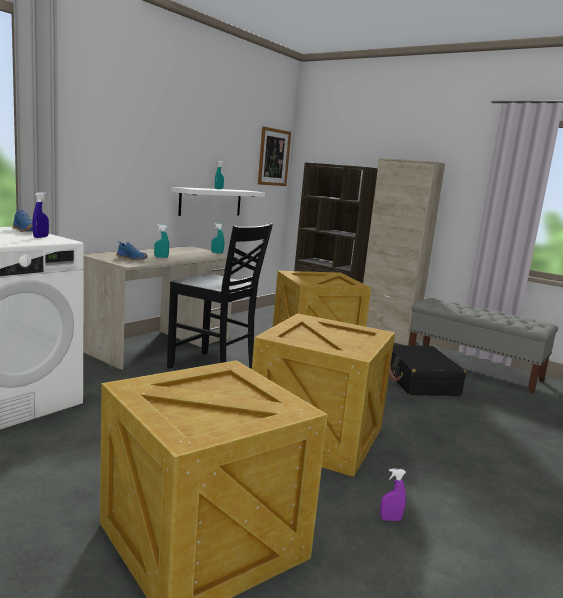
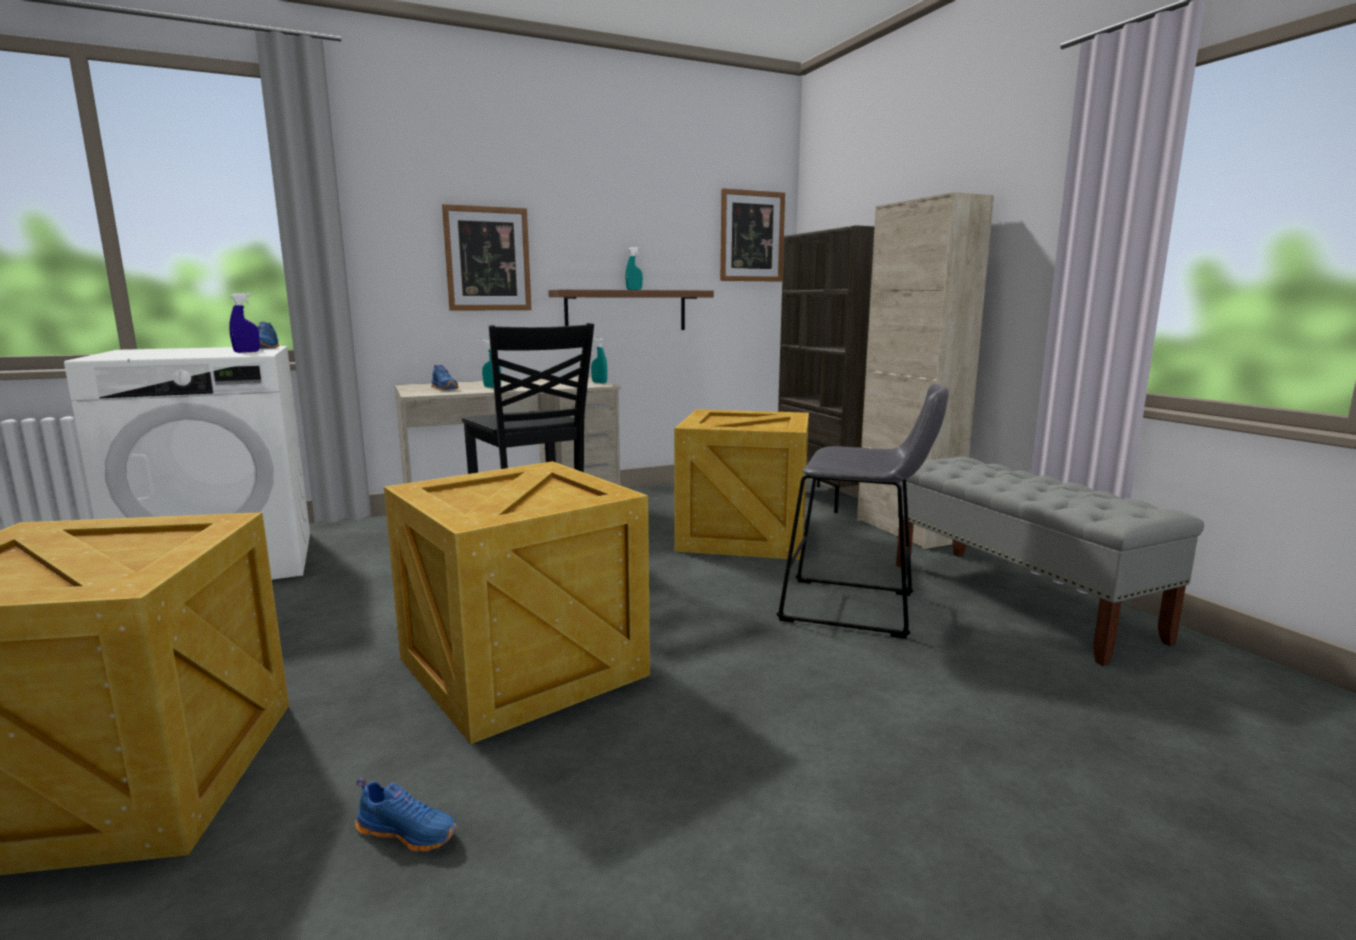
camera: 30 degrees right, 0 degrees up
(139, 163) = (488, 259): none -> picture
(211, 202) = (626, 310): white shelf -> brown shelf
(390, 519) = (409, 832): purple spray bottle -> blue shoe
(419, 381) = (856, 609): black suitcase -> grey stool

